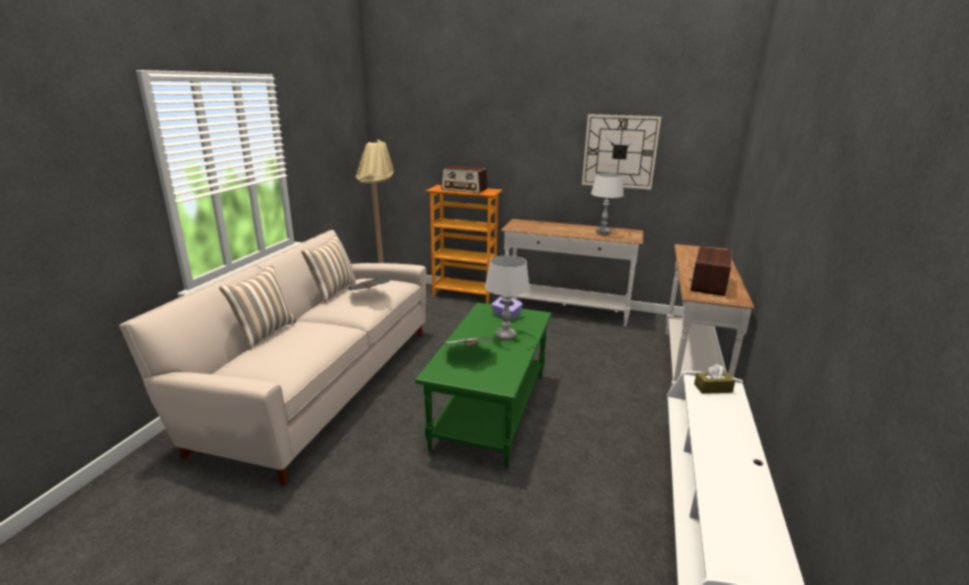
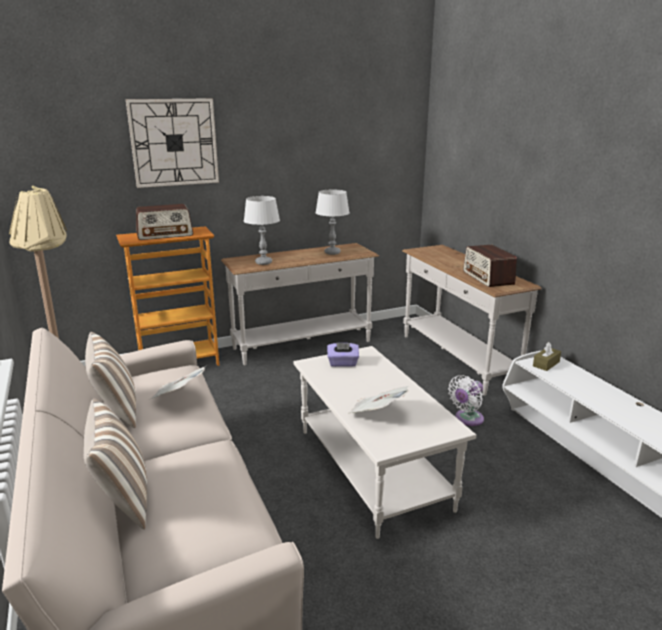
camera: 40 degrees left, 0 degrees up
(490, 409) = (370, 468): green coffee table -> white coffee table
(505, 336) = (376, 383): grey table lamp -> grey table lamp (263, 262)
(619, 151) = (326, 166): wall clock -> wall clock (174, 142)
(622, 415) = (467, 419): none -> white fan

